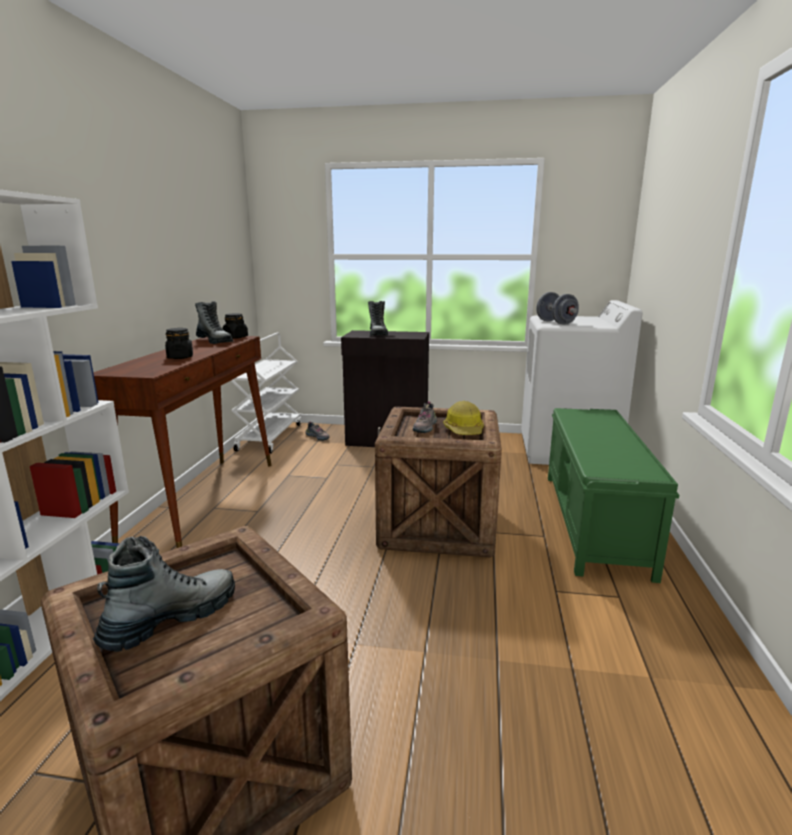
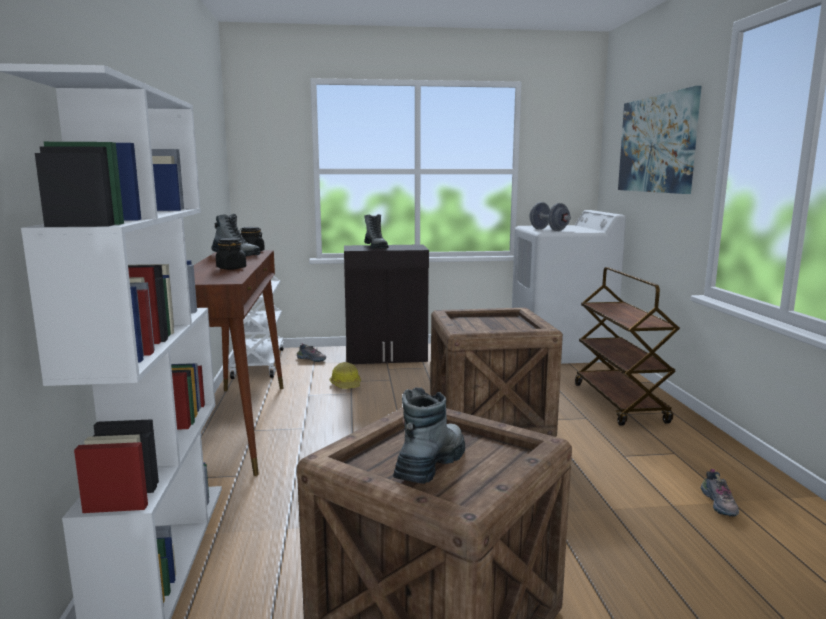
camera: 15 degrees left, 5 degrees down
(425, 427) = (478, 324): shoe -> shoe (720, 504)
(464, 430) = (515, 324): hard hat -> hard hat (346, 385)
(594, 522) = (620, 403): green bench -> brown cart
(677, 228) = (657, 144): none -> picture

